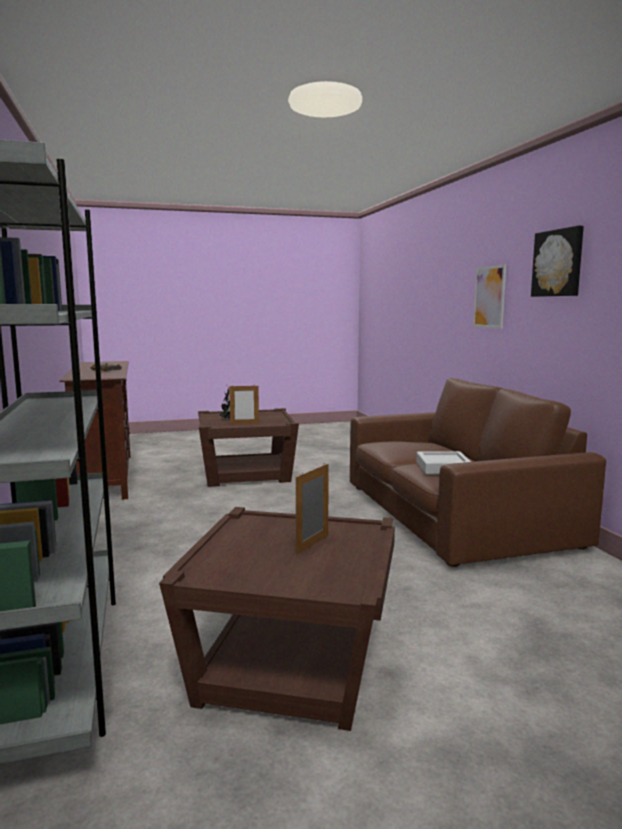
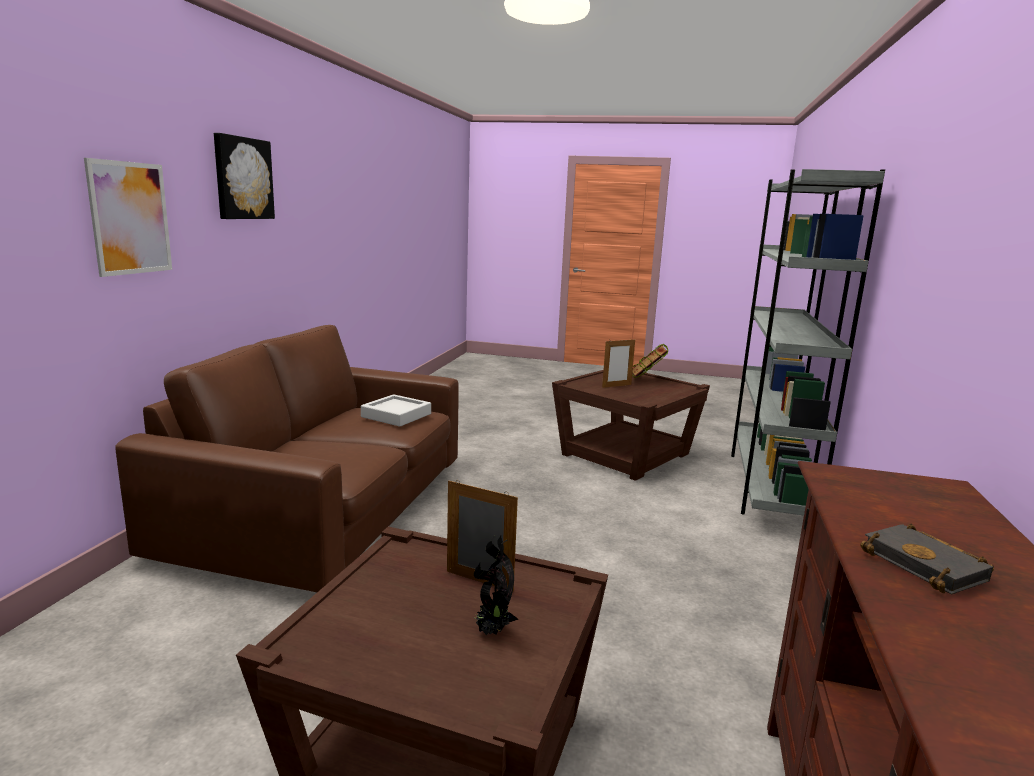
camera: 150 degrees left, 5 degrees up
(281, 576) = (647, 380): none -> book

